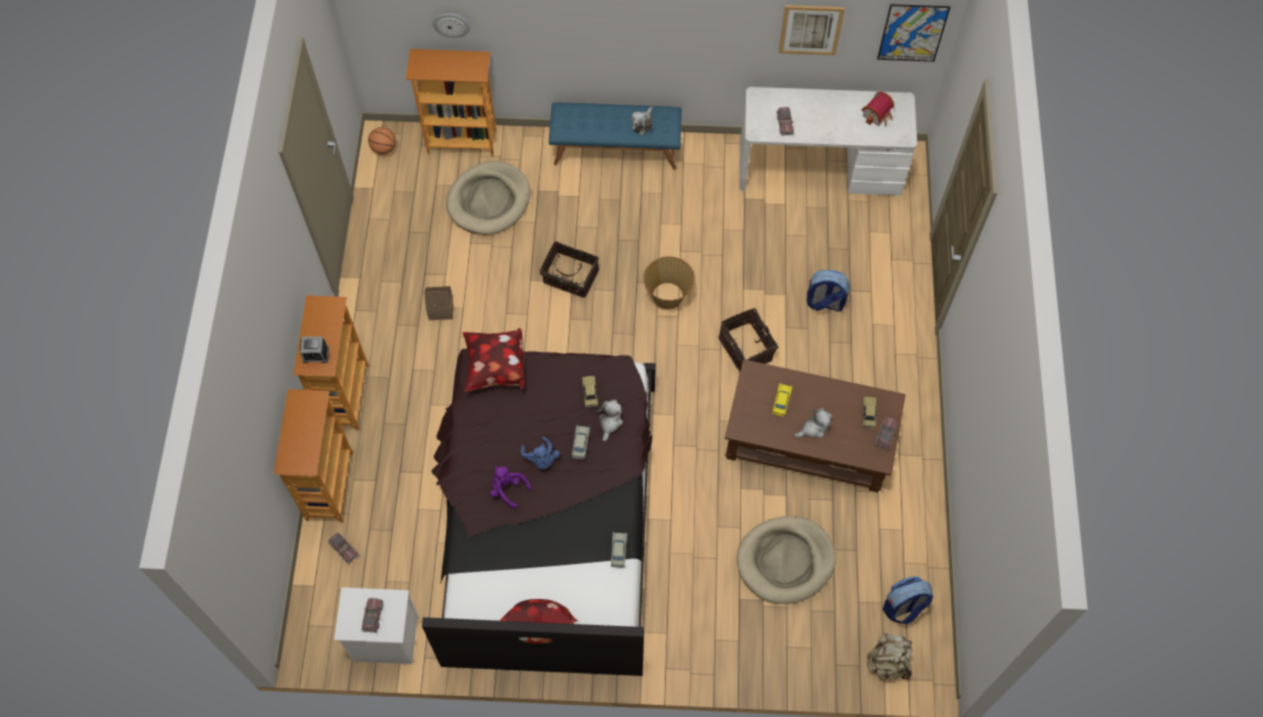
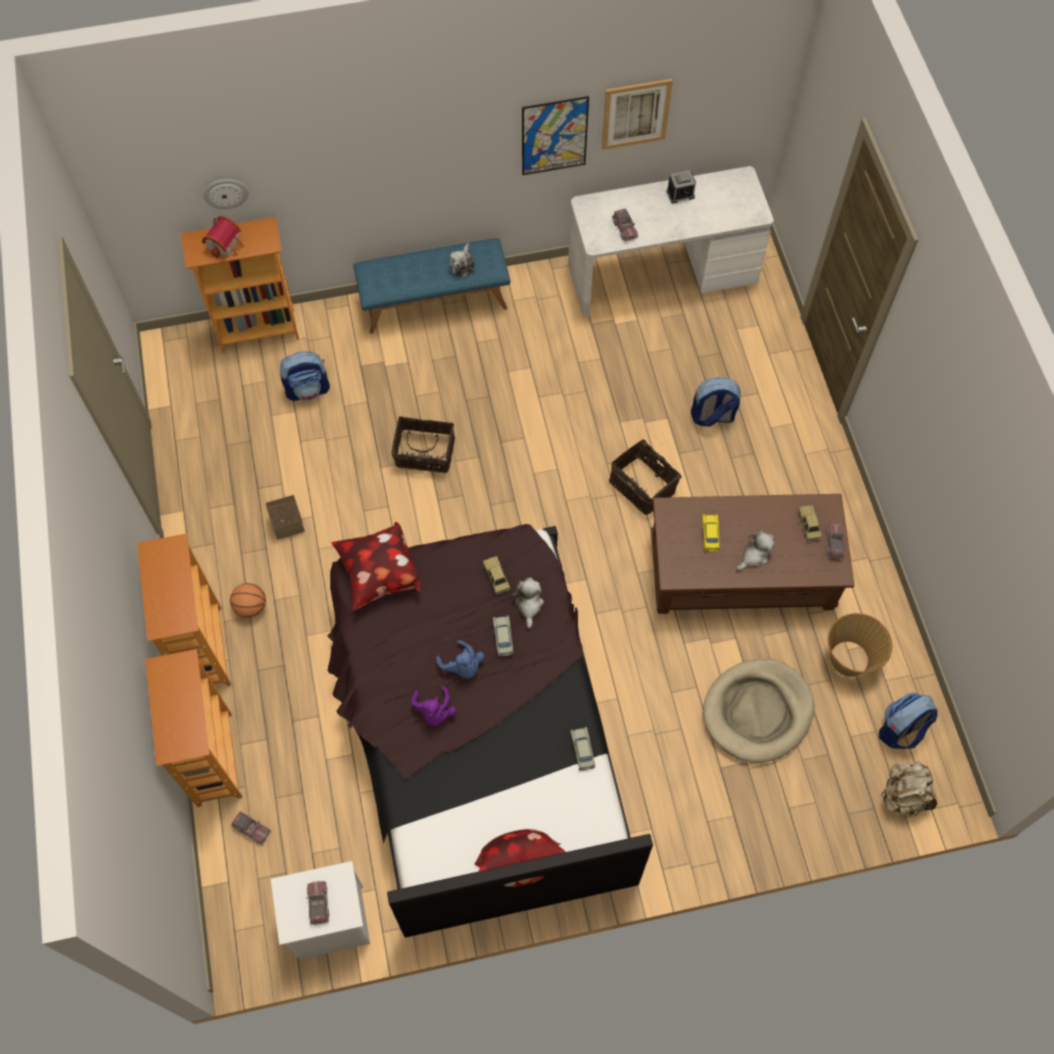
camera: 15 degrees left, 0 degrees up
(315, 354) = (168, 610): alarm clock -> alarm clock (680, 194)
(384, 148) = (171, 358): basketball -> basketball (251, 607)
(489, 200) = (308, 389): beige dog bed -> backpack
(508, 490) = (434, 712): purple plush toy -> purple plush toy turned 120 degrees counterclockwise
(668, 296) = (540, 449): basket -> basket (850, 659)
(878, 115) = (722, 197): toy house -> toy house (226, 244)
(912, 33) = (747, 94): picture -> picture (554, 136)

